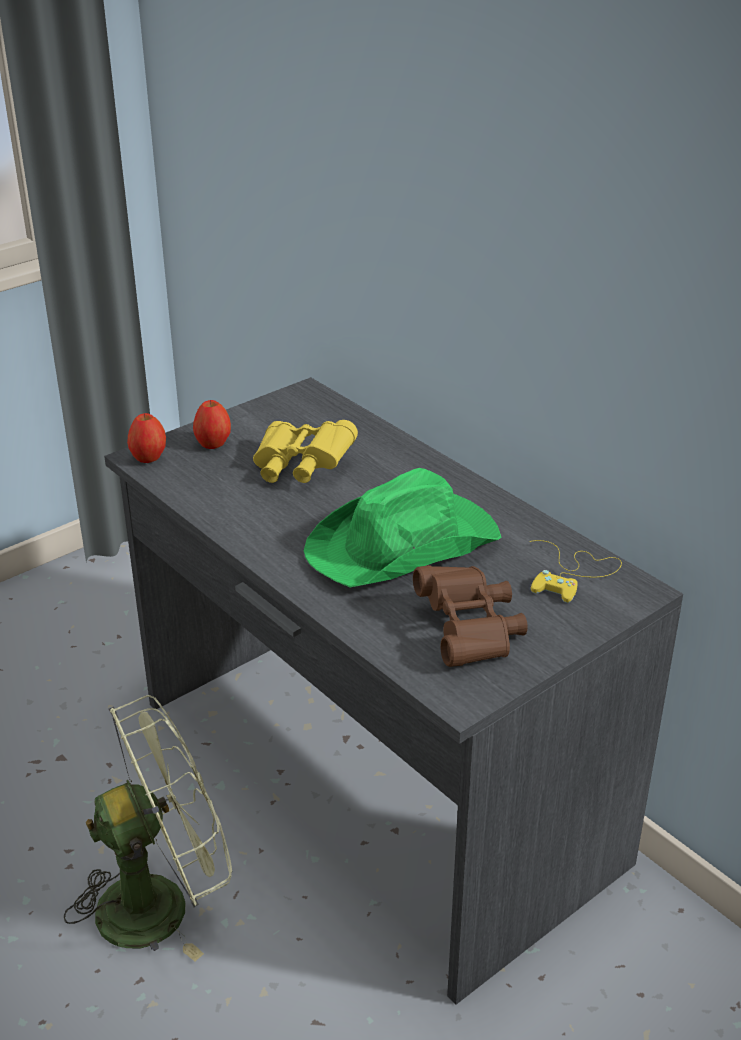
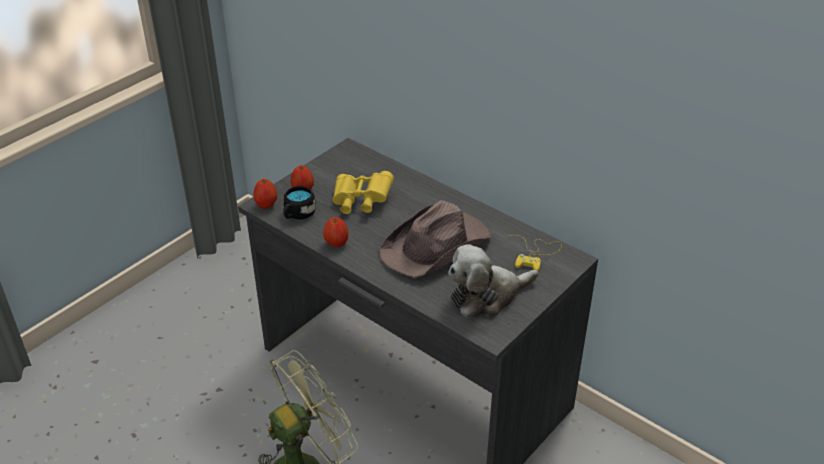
camera: 10 degrees left, 5 degrees up
(192, 476) = (297, 214): none -> black mug
(240, 524) = (336, 243): none -> apple
(405, 545) = (436, 246): green hat -> brown hat
(470, 632) = (487, 296): brown binoculars -> plush toy

